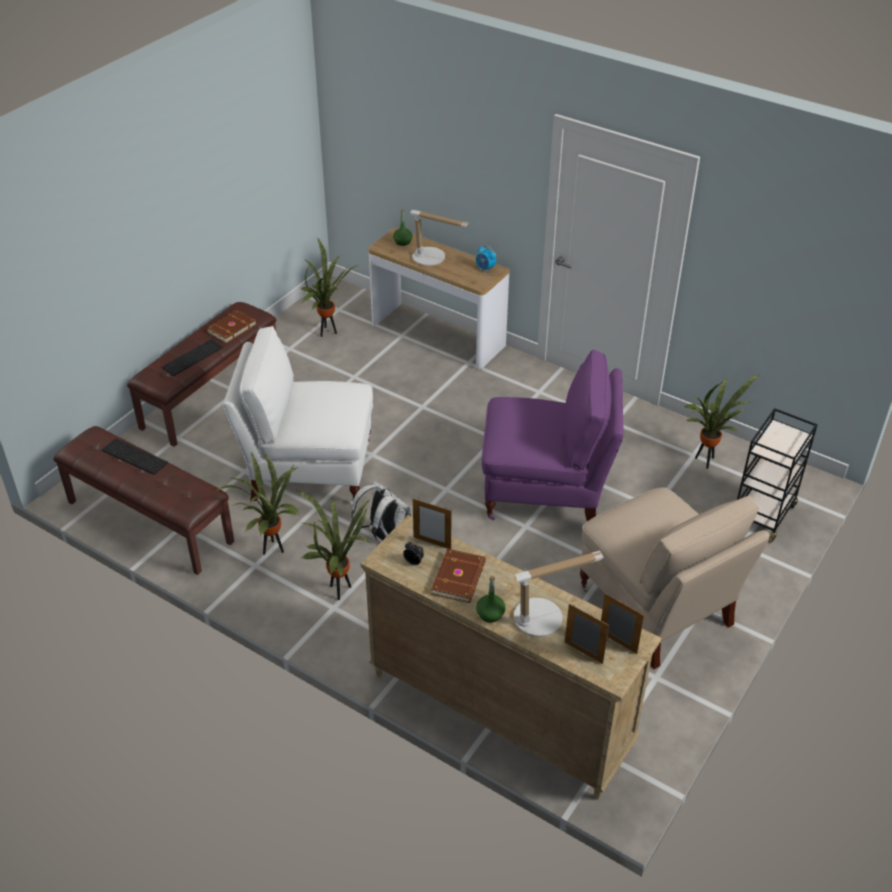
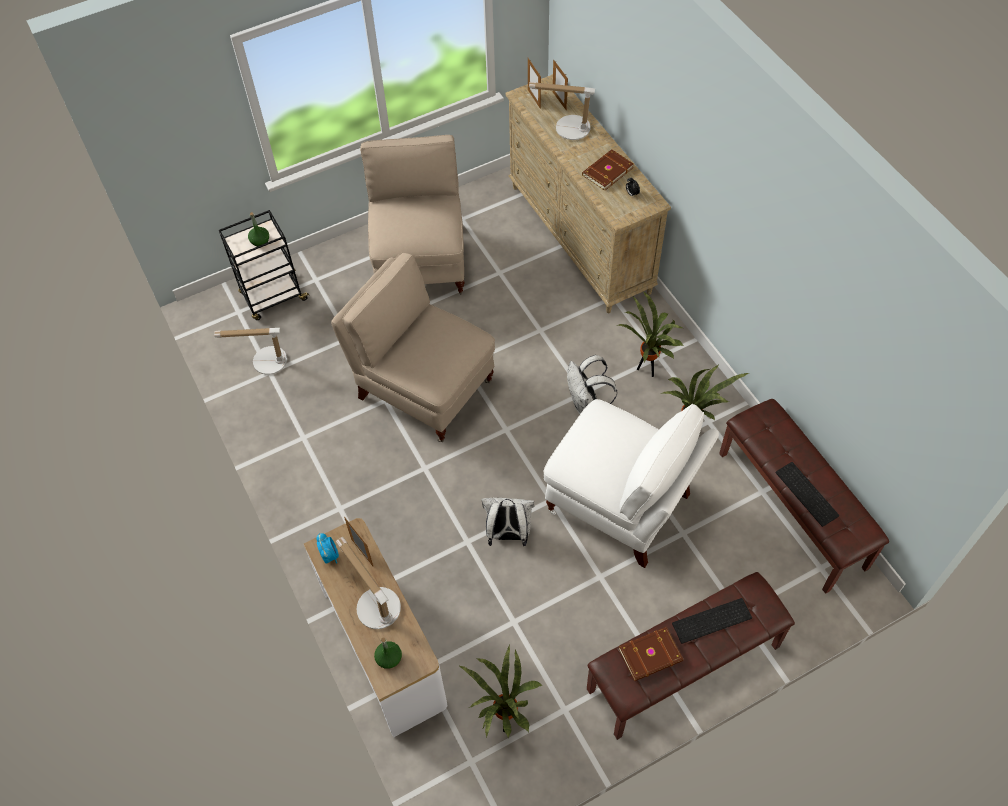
camera: 150 degrees left, 15 degrees up
(392, 421) = (508, 534): none -> white backpack
(432, 543) = (610, 202): picture frame -> picture frame (362, 553)
(490, 614) = (601, 142): green bottle -> green bottle (260, 241)
(546, 493) = (423, 388): purple chair -> beige chair
(706, 461) = (265, 361): potted plant -> table lamp

